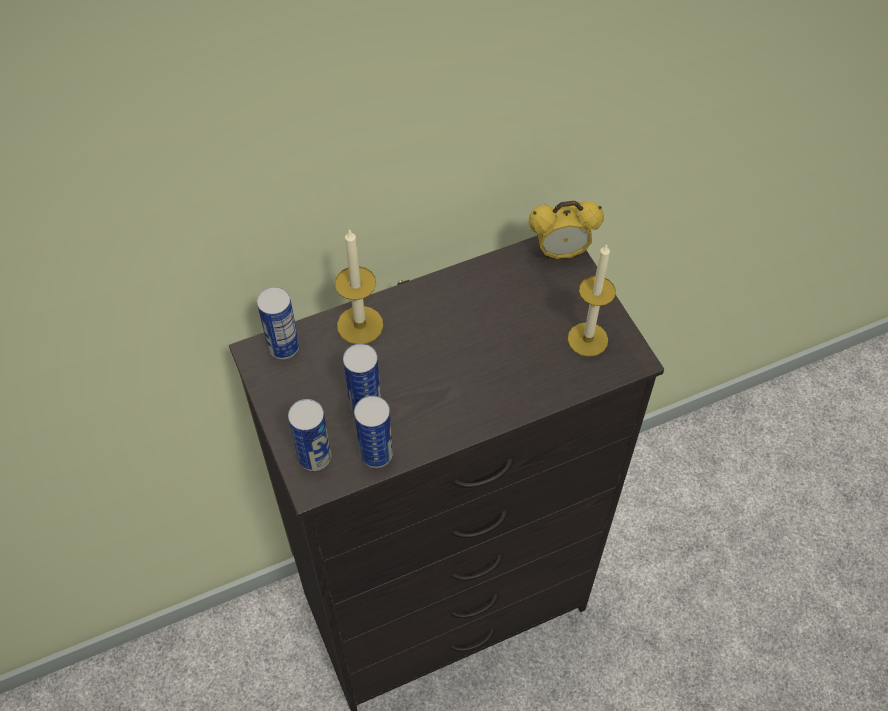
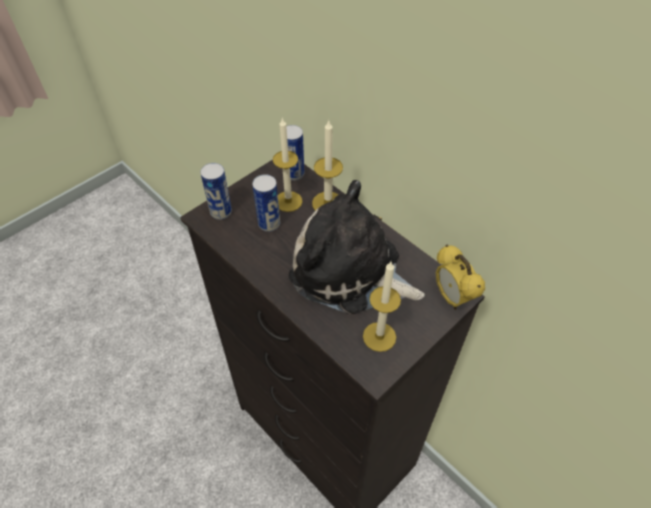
camera: 70 degrees right, 5 degrees down
(334, 369) = (288, 201): none -> candle
(376, 454) = (233, 240): can -> none
(486, 337) = (351, 272): none -> plush toy

